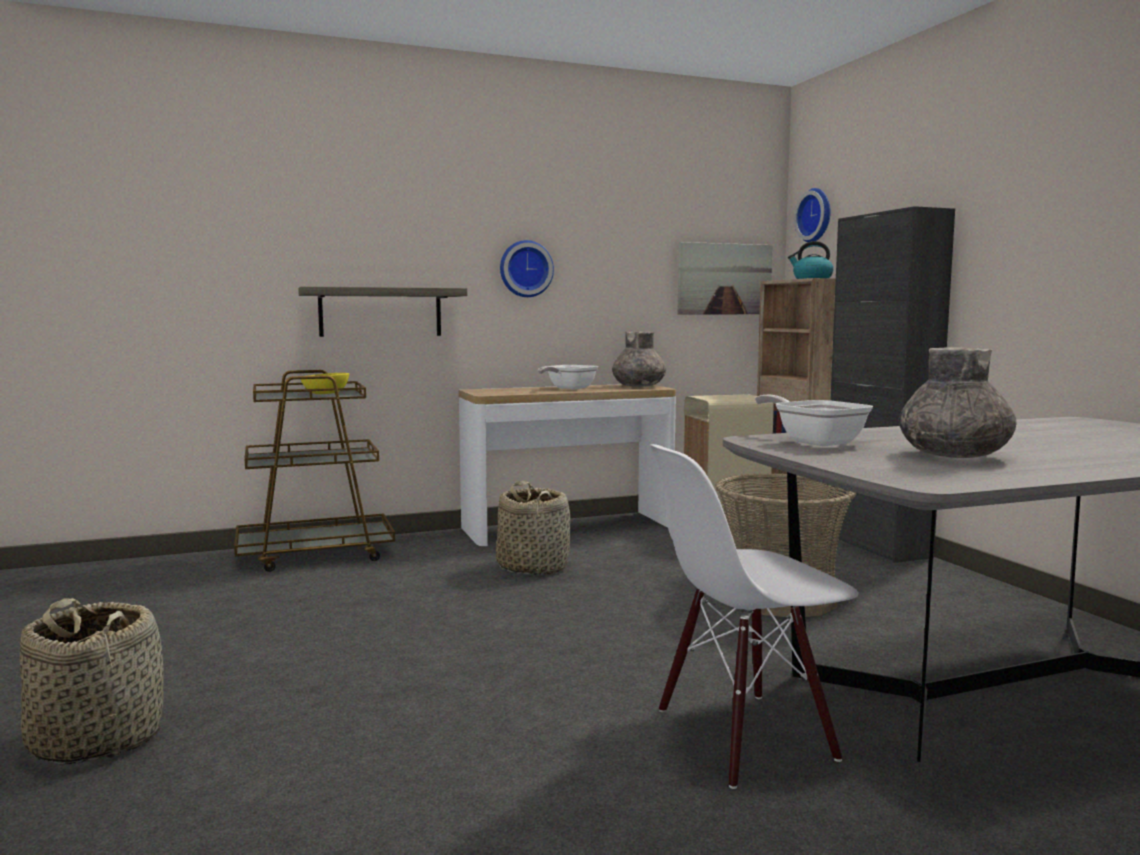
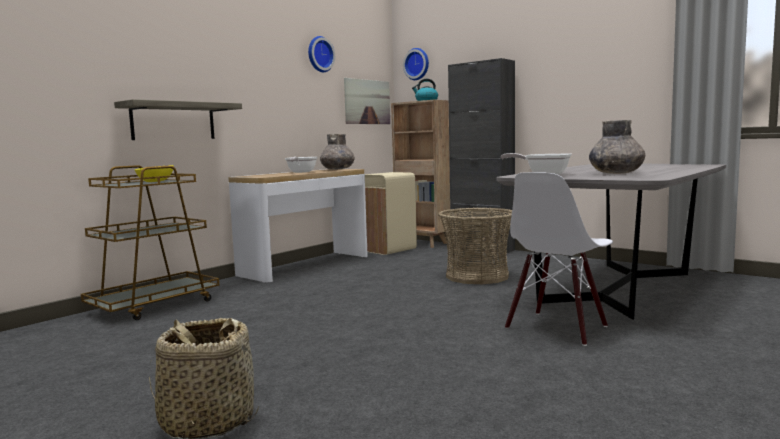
camera: 30 degrees left, 0 degrees up
(525, 269) = (262, 92): wall clock -> wall clock (319, 54)
(533, 567) = (321, 286): basket -> none

